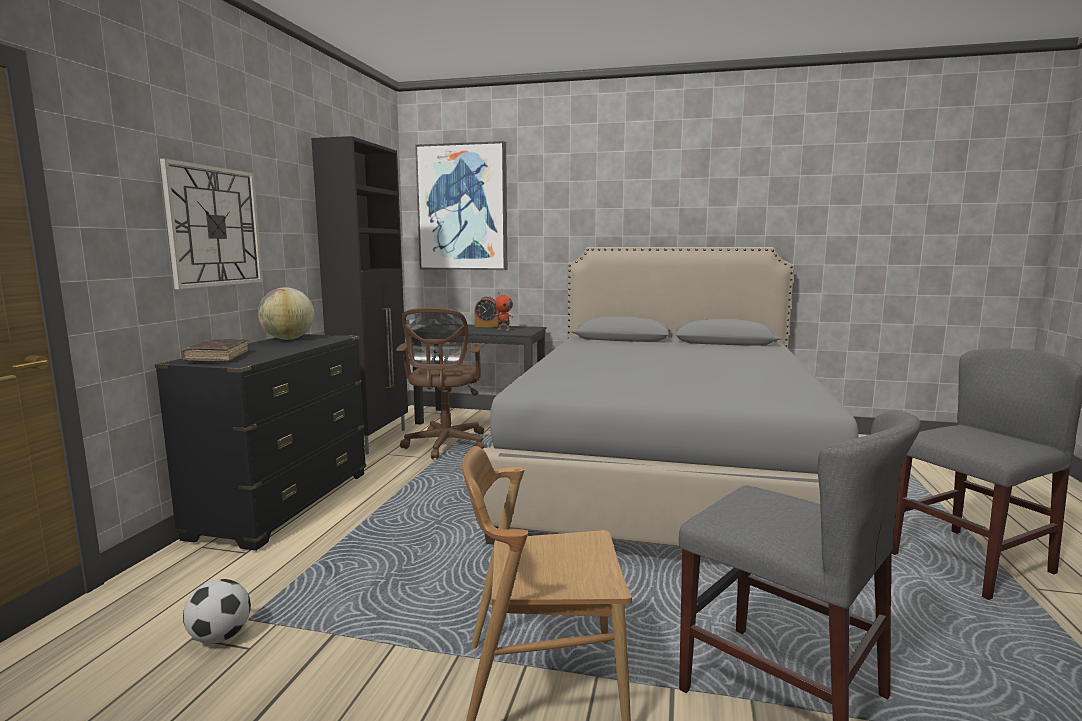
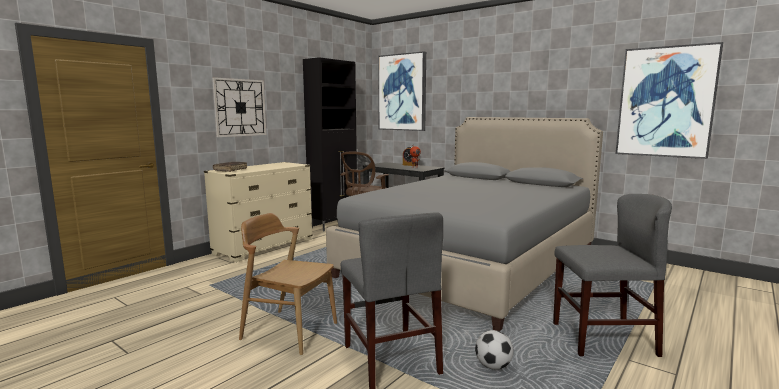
camera: 25 degrees right, 0 degrees up
(220, 637) = (195, 288): football -> football (493, 366)
(283, 504) = (264, 247): black dresser -> beige dresser
(288, 339) = (276, 164): globe -> none
(870, 225) = (665, 102): none -> picture

